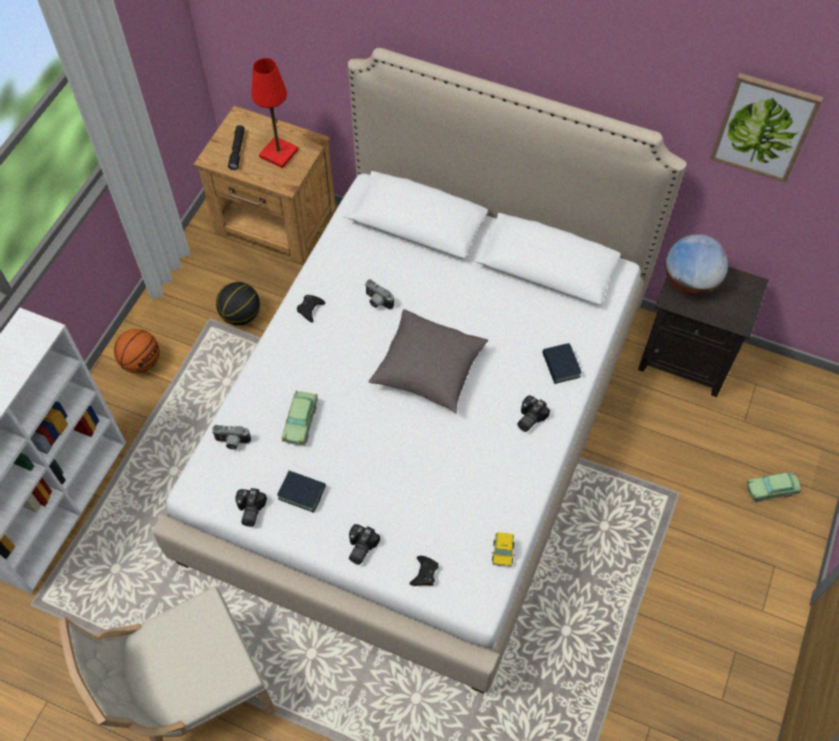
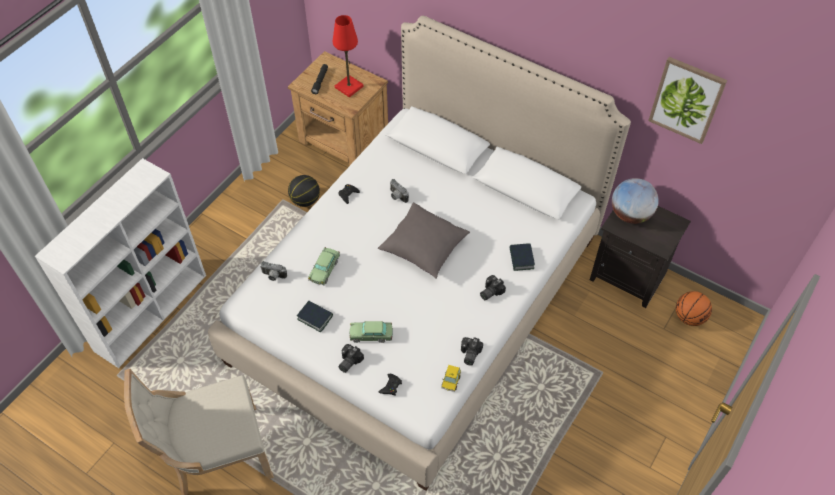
camera: 10 degrees right, 5 degrees down
(141, 362) = (228, 222): basketball -> basketball (689, 317)
(249, 511) = (275, 324): camera -> camera (469, 354)
(771, 489) = (674, 381): toy car -> toy car (371, 334)

